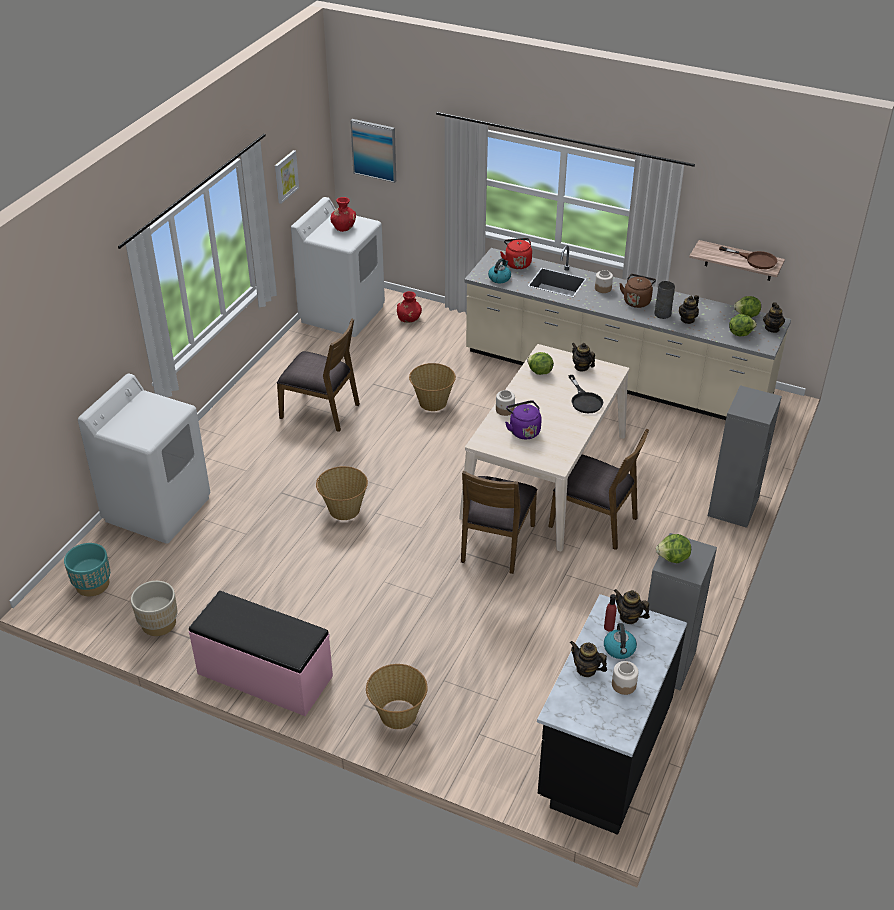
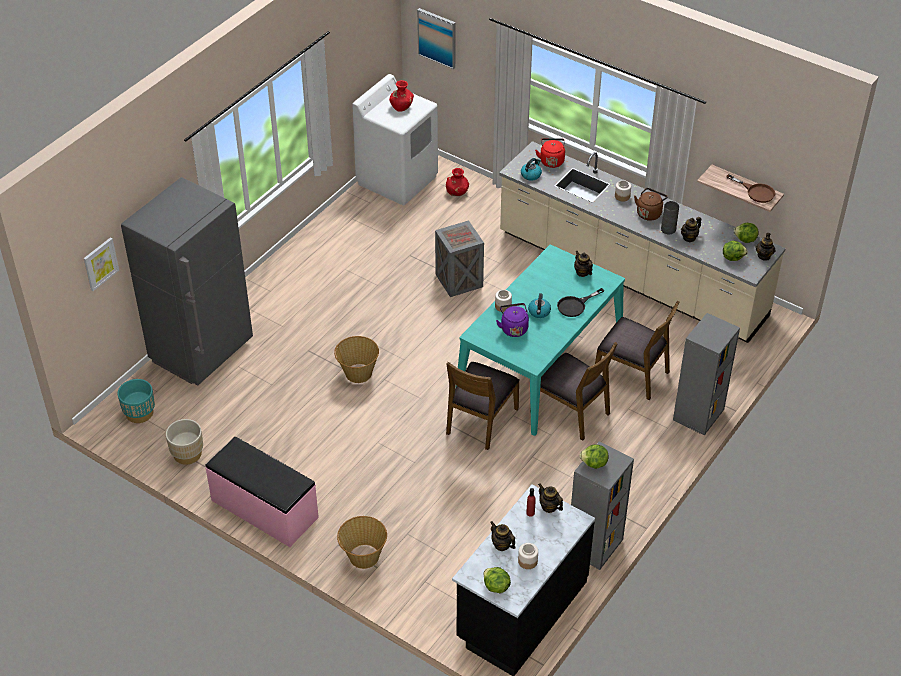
camera: 10 degrees right, 5 degrees up
(158, 508) = (202, 352): white washing machine -> grey fridge
(285, 176) = (350, 60): picture -> picture (100, 263)
(321, 410) = (358, 276): brown chair -> brown chair (632, 374)
(432, 402) = (458, 280): basket -> crate
(539, 372) = (543, 273): lettuce -> lettuce (496, 587)
(545, 476) = (540, 364): beige dining table -> turquoise dining table
(584, 400) = (575, 305): black frying pan -> black frying pan turned 60 degrees clockwise
(619, 649) = (533, 532): kettle -> kettle (539, 312)

